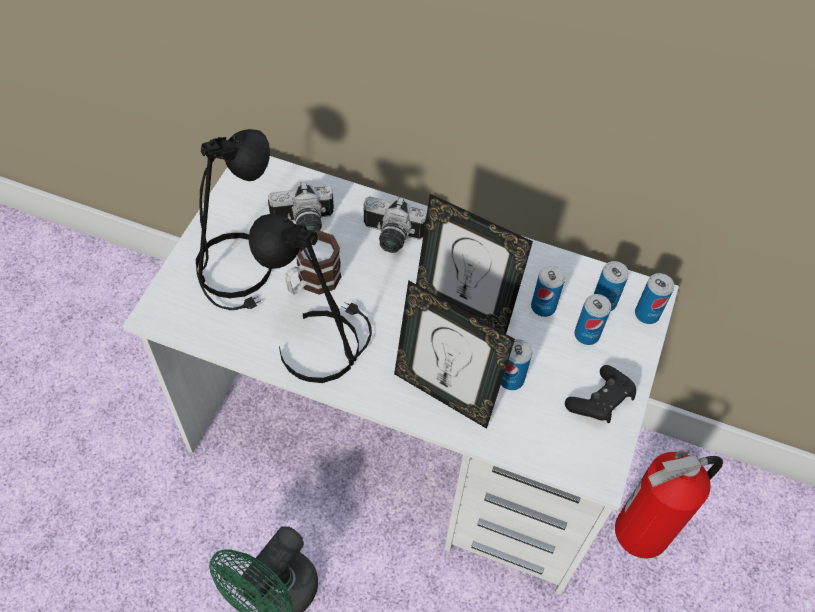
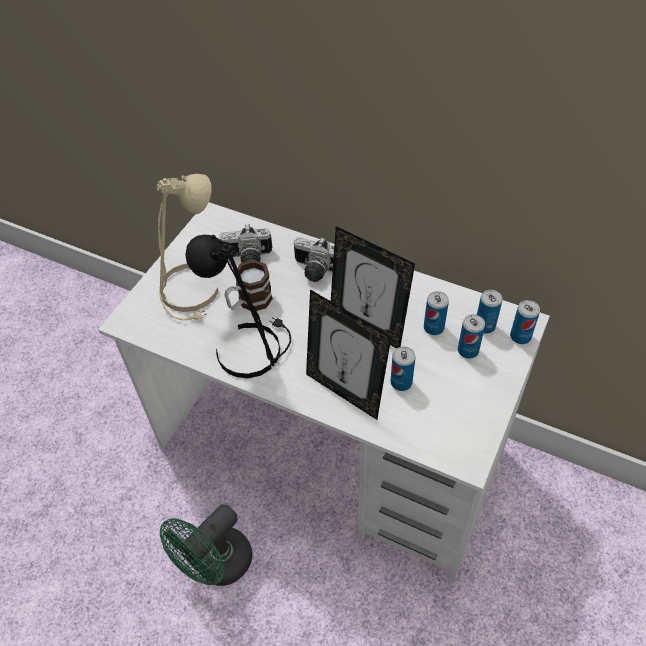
camera: 10 degrees right, 5 degrees down
(237, 271) = (191, 292): black table lamp -> beige table lamp
(600, 402) = (474, 403): black game controller -> none
(643, 532) = (528, 534): fire extinguisher -> none

